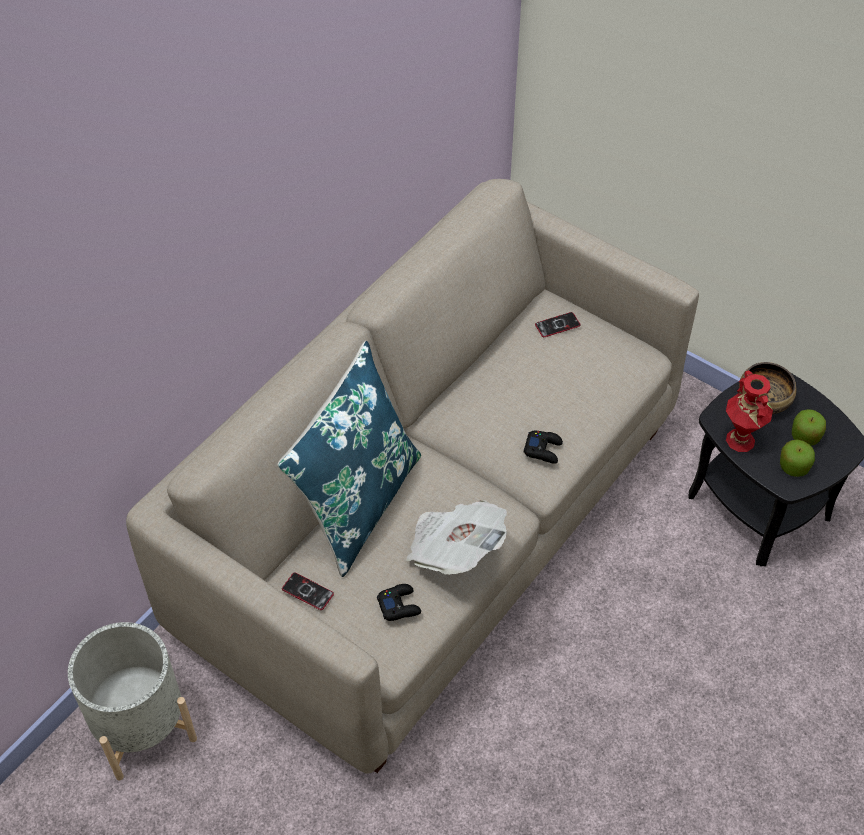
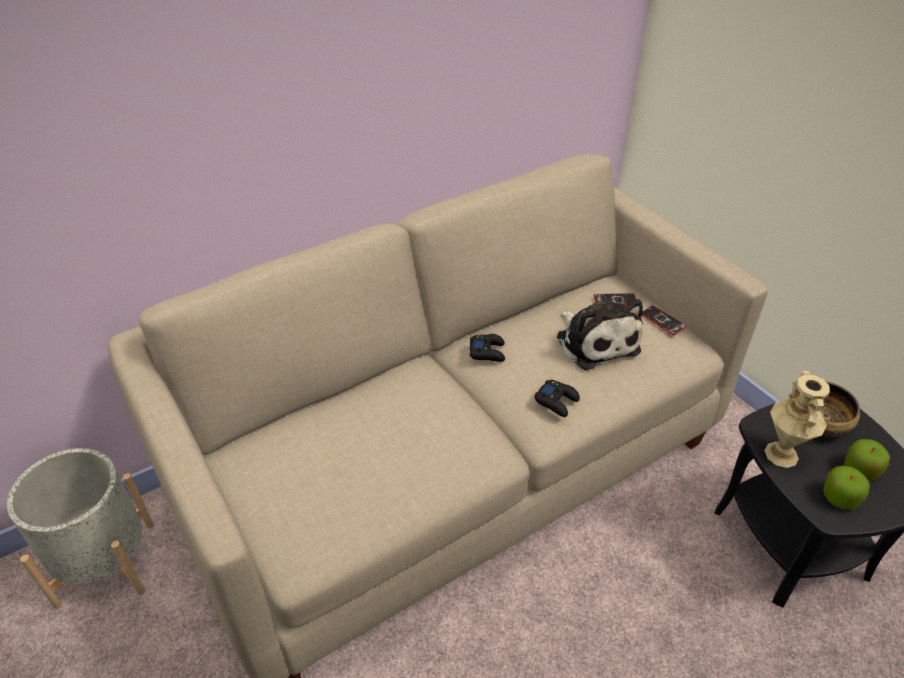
camera: 20 degrees right, 10 degrees down
(307, 592) = (255, 467): phone -> phone (662, 321)
(357, 503) = (349, 400): blue pillow -> none
(399, 605) = (335, 508): black game controller -> black game controller (487, 352)
(455, 549) = (420, 469): newspaper -> none
(554, 376) = (595, 341): none -> plush toy
(739, 440) = (780, 454): red vase -> beige vase

